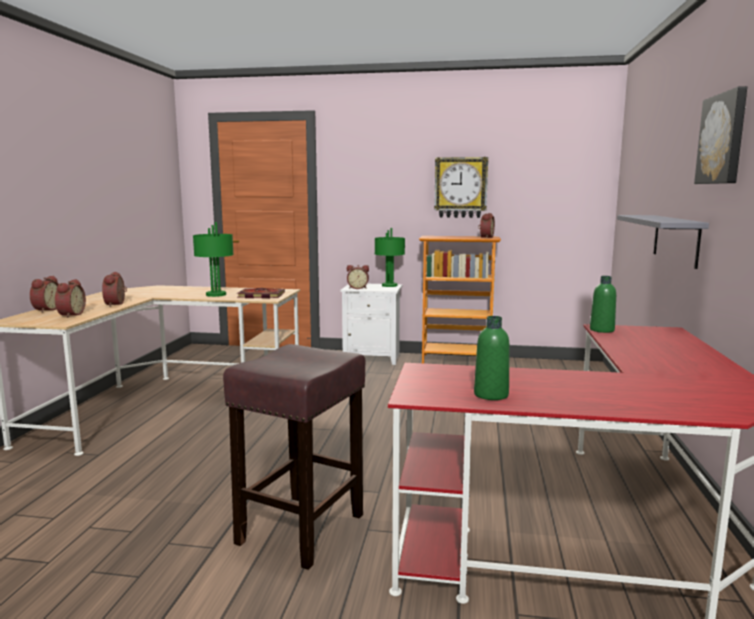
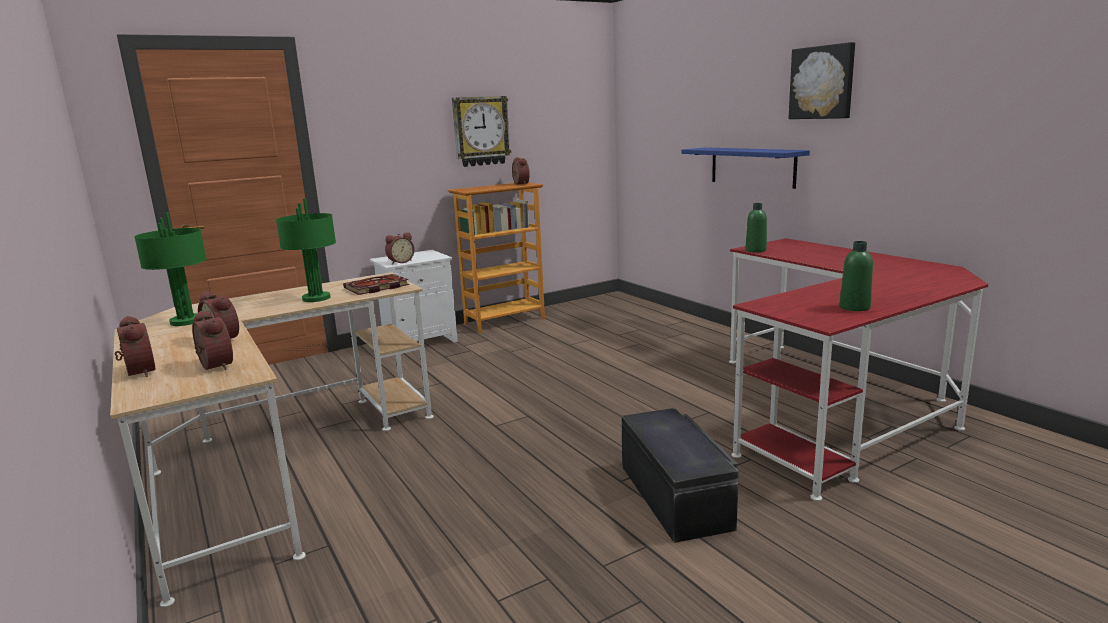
camera: 40 degrees left, 5 degrees up
(302, 528) = (676, 495): brown stool -> black storage box
(389, 285) = (425, 253): green table lamp -> green table lamp (187, 321)
(676, 239) = (752, 166): grey shelf -> blue shelf

